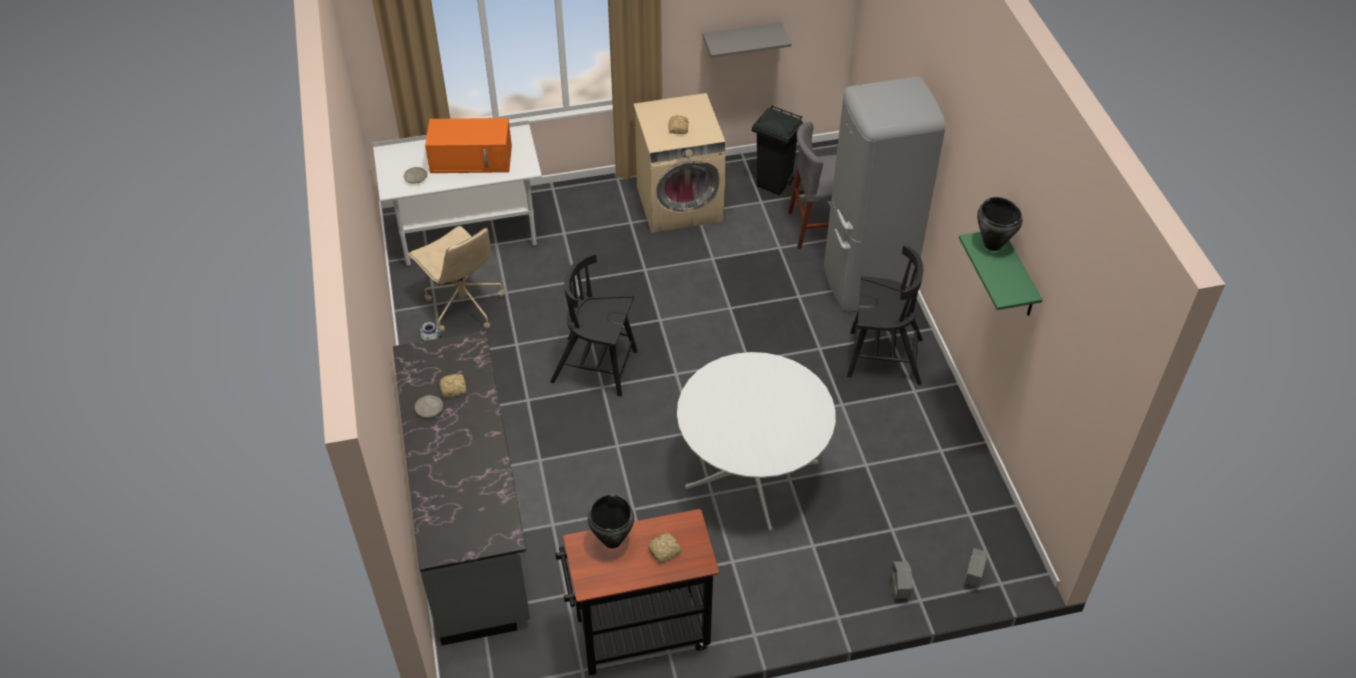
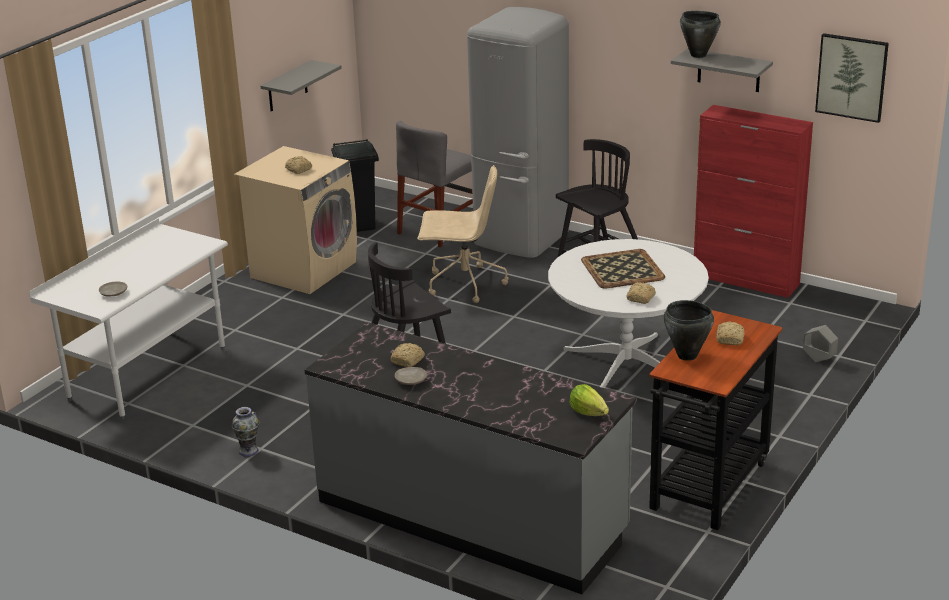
camera: 45 degrees left, 20 degrees down
(462, 304) = (220, 412): beige office chair -> beige office chair (461, 285)
(472, 159) = (146, 260): orange microwave -> none
(477, 535) = (588, 412): none -> lettuce
(724, 445) = (640, 298): none -> bread
(759, 403) = (621, 269): none -> tray
(972, 461) = (746, 280): none -> red cabinet
(972, 577) = (846, 328): grey planter -> none
(1018, 276) = (728, 70): green shelf -> grey shelf
(1080, 371) = (852, 77): none -> picture

